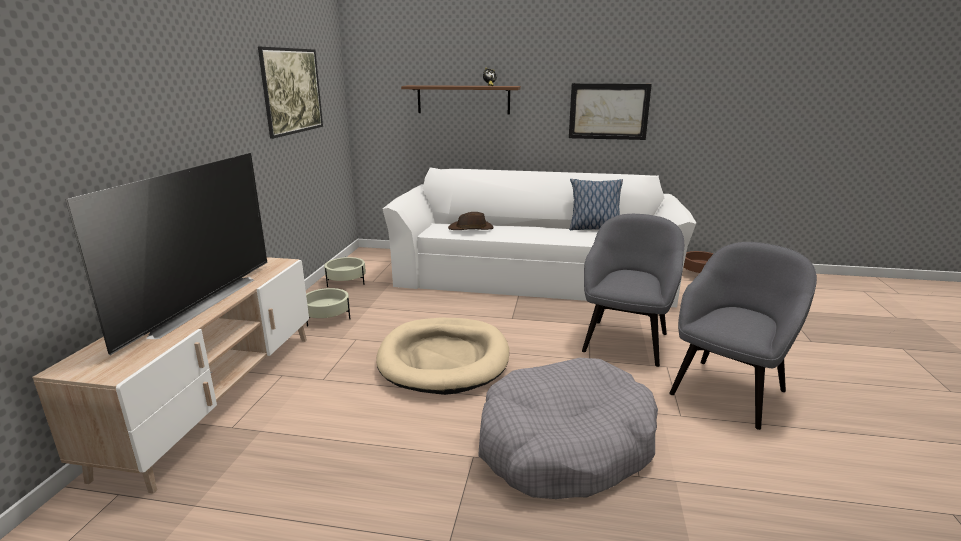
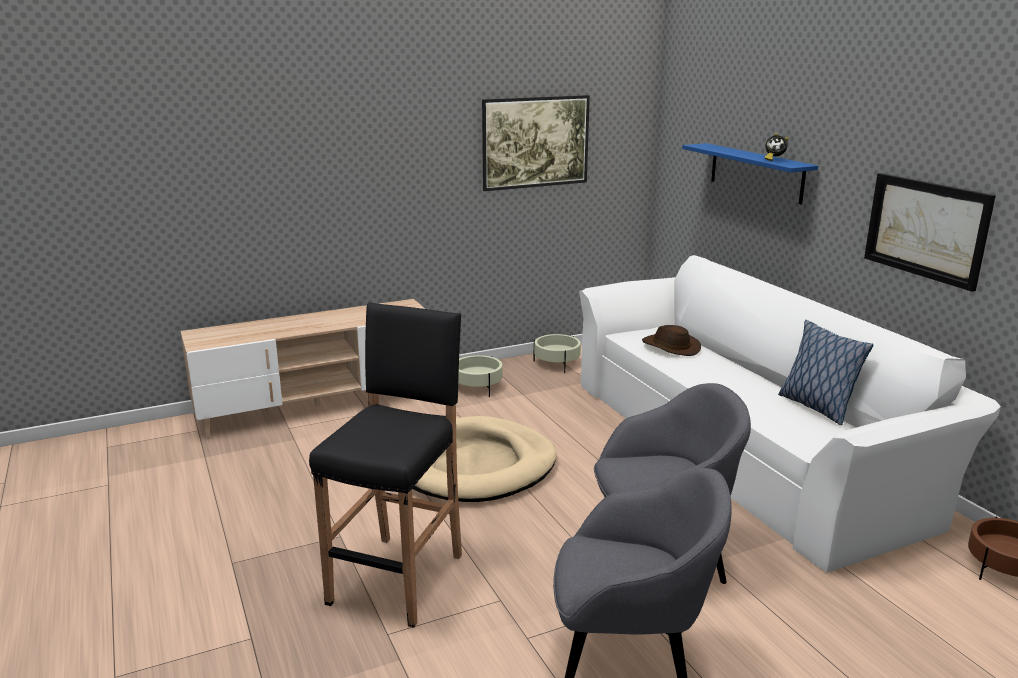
camera: 55 degrees right, 0 degrees up
(195, 304) = (309, 322): television -> none
(463, 99) = (756, 172): brown shelf -> blue shelf
(565, 445) = (399, 577): grey dog bed -> black stool

